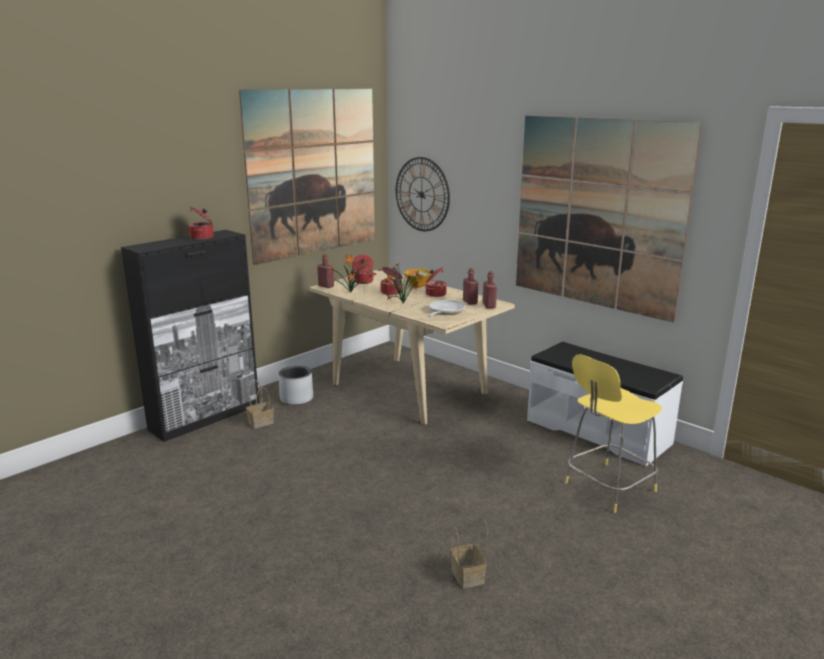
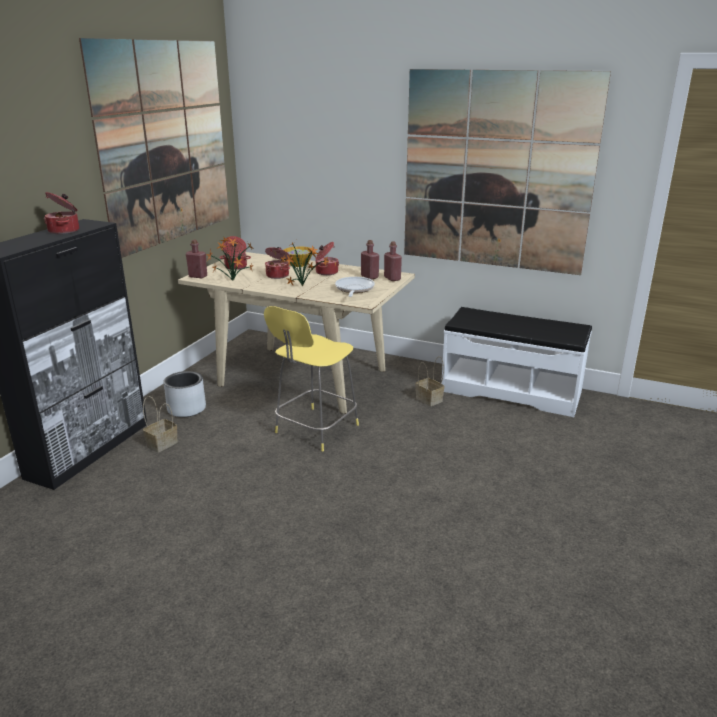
camera: 20 degrees left, 5 degrees up
(422, 194) = (281, 163): wall clock -> none
(468, 576) = (494, 566): basket -> basket (430, 400)
(607, 488) = (556, 445): yellow stool -> yellow stool (315, 430)

